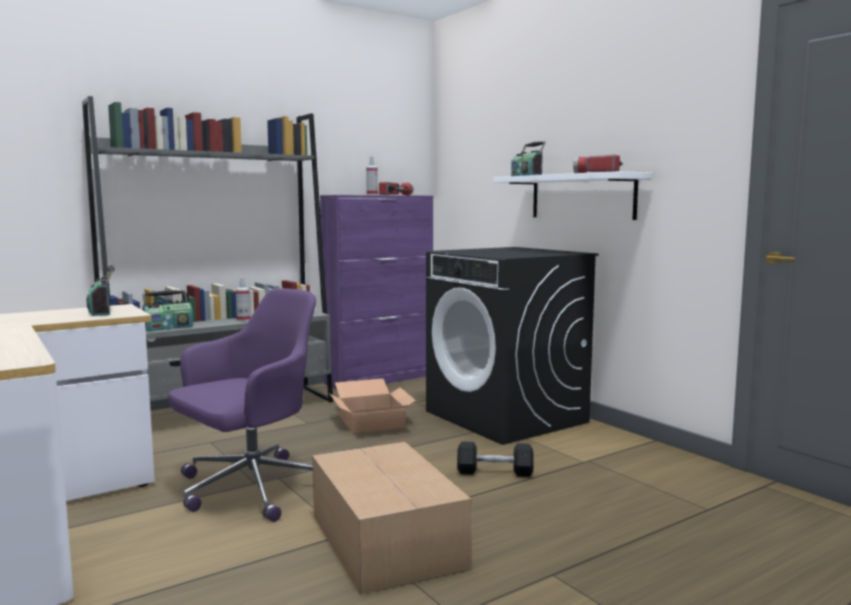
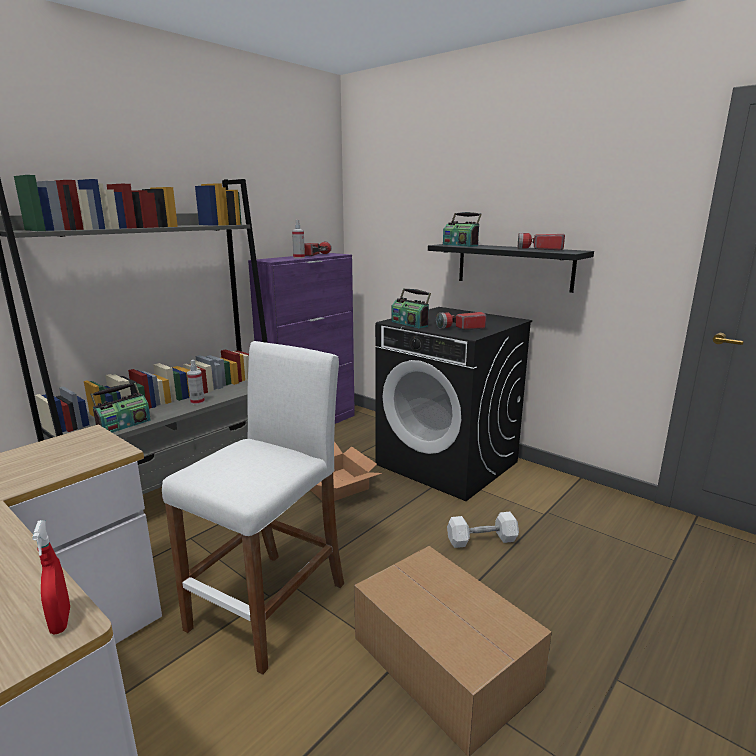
camera: 15 degrees left, 10 degrees up
(25, 359) = (61, 621): none -> red spray bottle
(102, 311) = (75, 448): radio -> radio (410, 323)
(251, 489) = (269, 606): purple office chair -> white stool
(494, 472) = (481, 540): black dumbbell -> white dumbbell
(506, 254) = (460, 328): none -> flashlight
(582, 197) = (514, 266): white shelf -> black shelf

